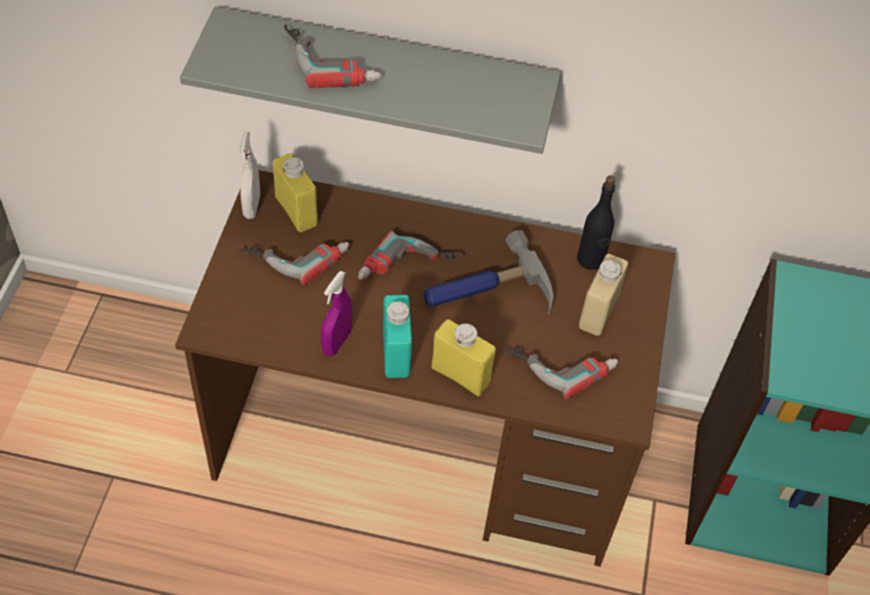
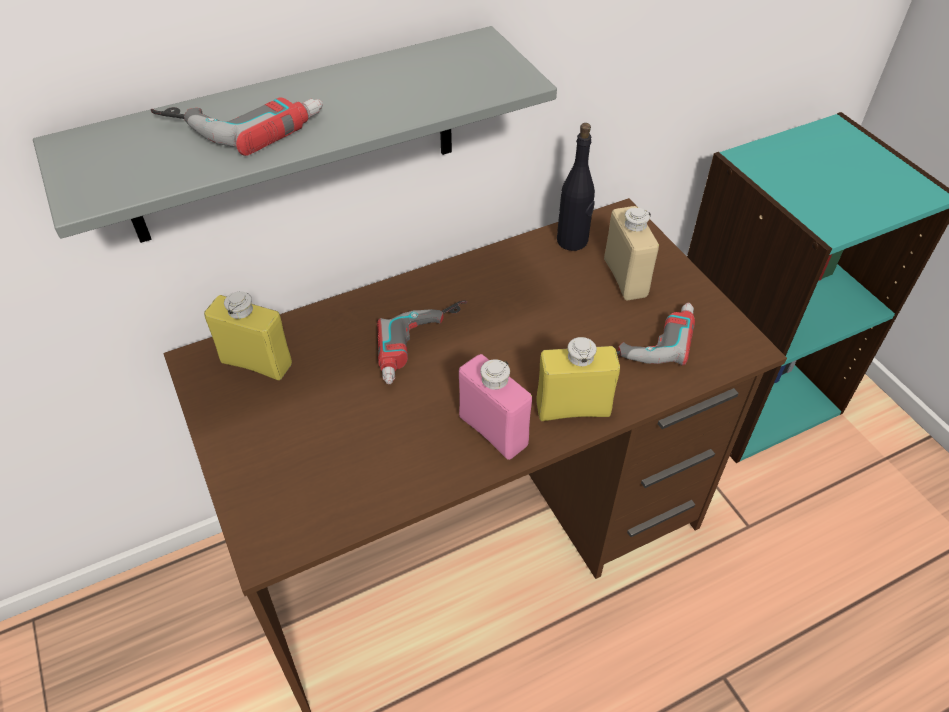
camera: 35 degrees left, 5 degrees down
(252, 206) = (202, 387): white spray bottle -> none
(296, 253) = (295, 402): power drill -> none
(337, 342) = (424, 461): purple spray bottle -> none
(396, 353) = (493, 431): turquoise bottle -> pink bottle
(485, 292) = (515, 321): hammer -> none

